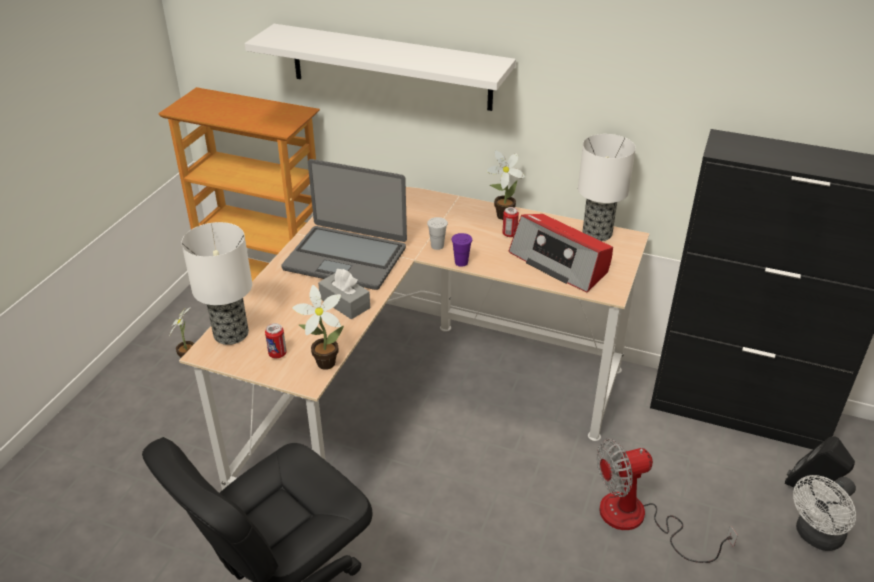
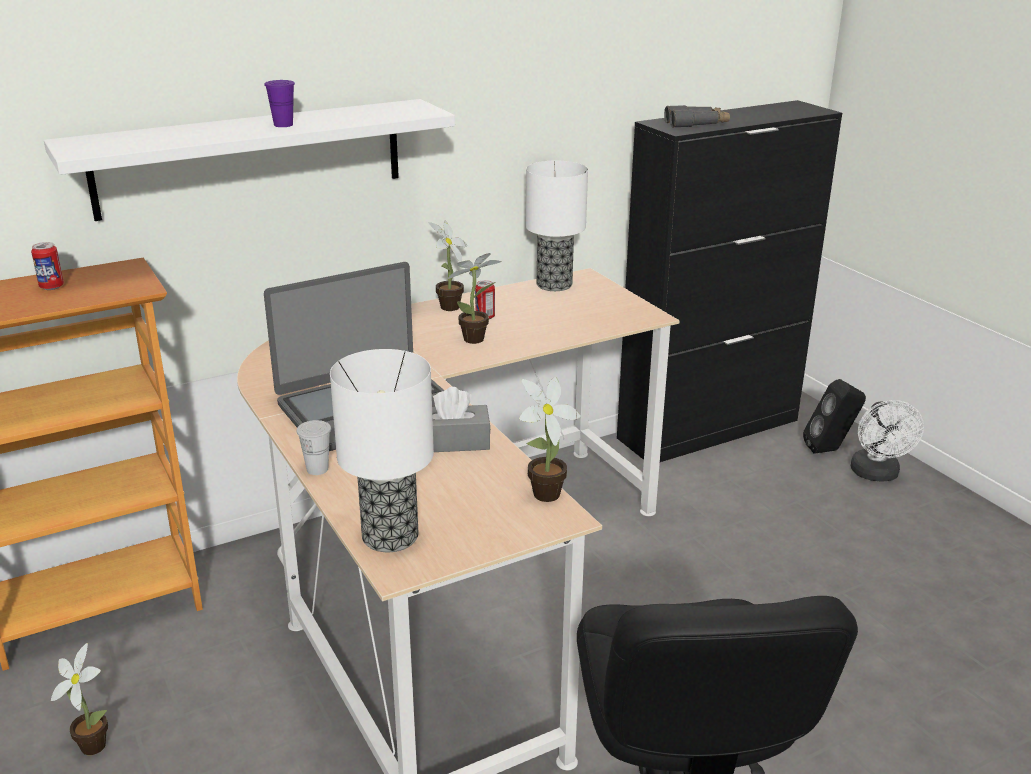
camera: 50 degrees left, 10 degrees down
(277, 354) = (481, 519): can -> can (51, 287)
(437, 246) = (439, 355): white cup -> white cup (317, 469)
(461, 262) = (490, 356): purple cup -> purple cup (283, 125)
(476, 247) = (477, 339): none -> potted plant
(560, 263) = (571, 316): radio -> none
(638, 520) = (774, 546): fan -> none
(751, 151) = (696, 124): none -> grey binoculars

